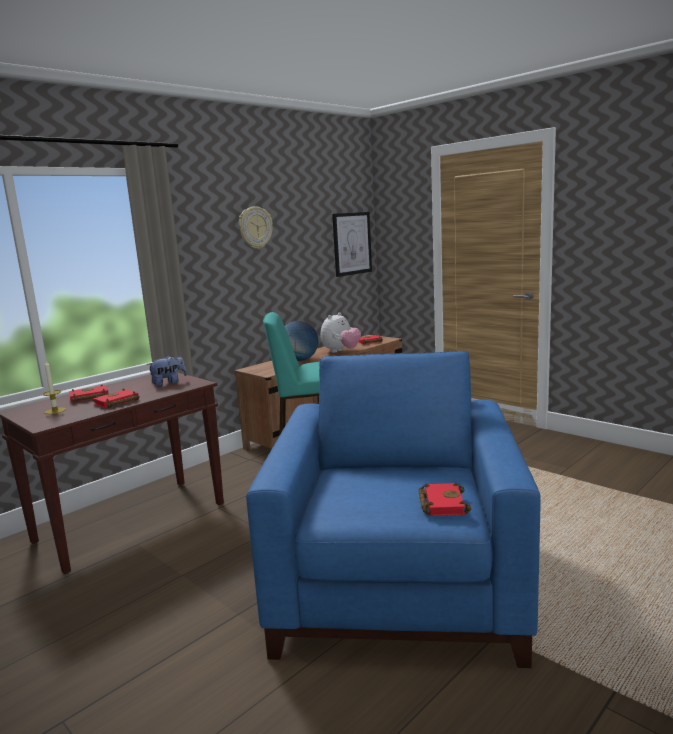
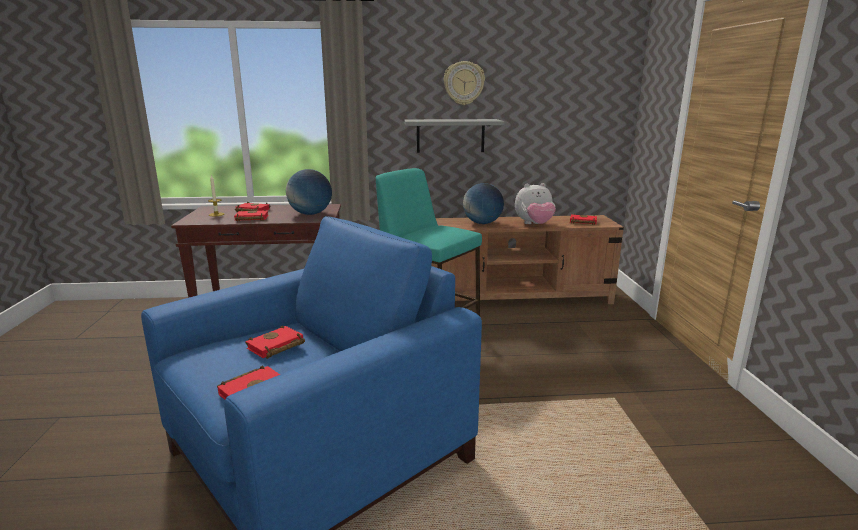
camera: 40 degrees right, 5 degrees up
(169, 383) = (310, 214): plush toy -> globe
(250, 280) = (450, 135): none -> grey shelf
(352, 243) = (597, 109): picture -> none
(378, 480) = (275, 347): none -> red book

